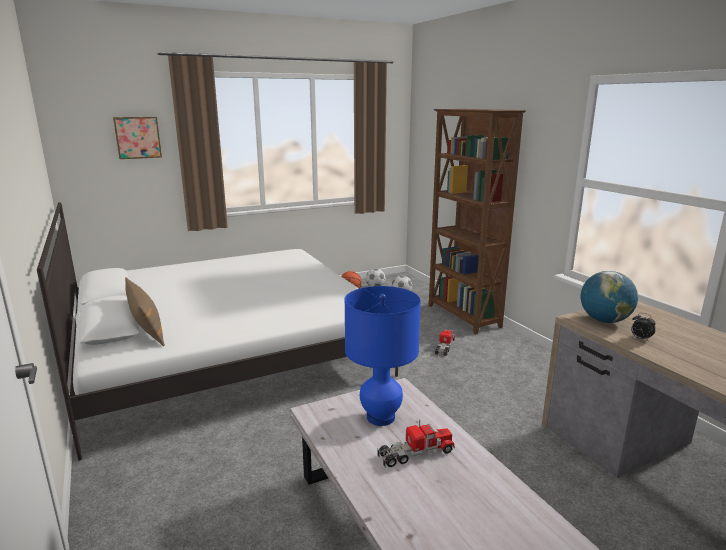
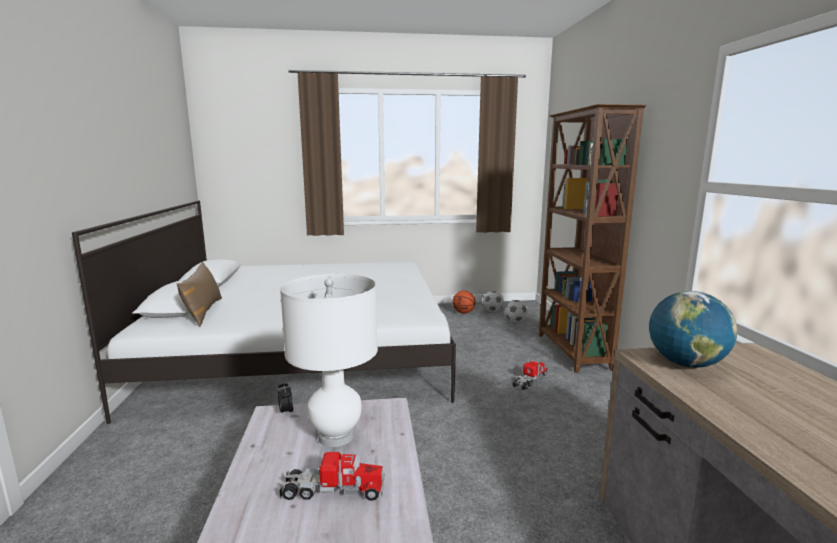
camera: 20 degrees right, 5 degrees down
(137, 137) = (270, 147): picture -> none
(380, 417) = (336, 436): blue table lamp -> white table lamp
(640, 339) = (727, 396): alarm clock -> alarm clock (286, 412)

